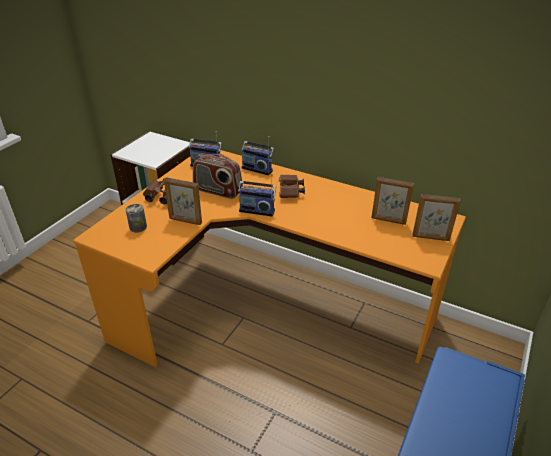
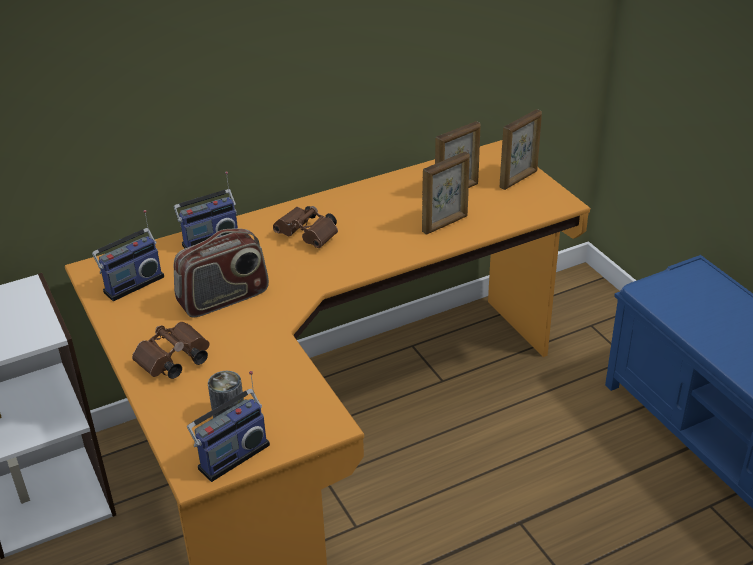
camera: 55 degrees left, 0 degrees up
(185, 221) = (268, 358): picture frame -> picture frame (445, 224)
(257, 210) = (318, 281): radio -> radio (231, 455)

